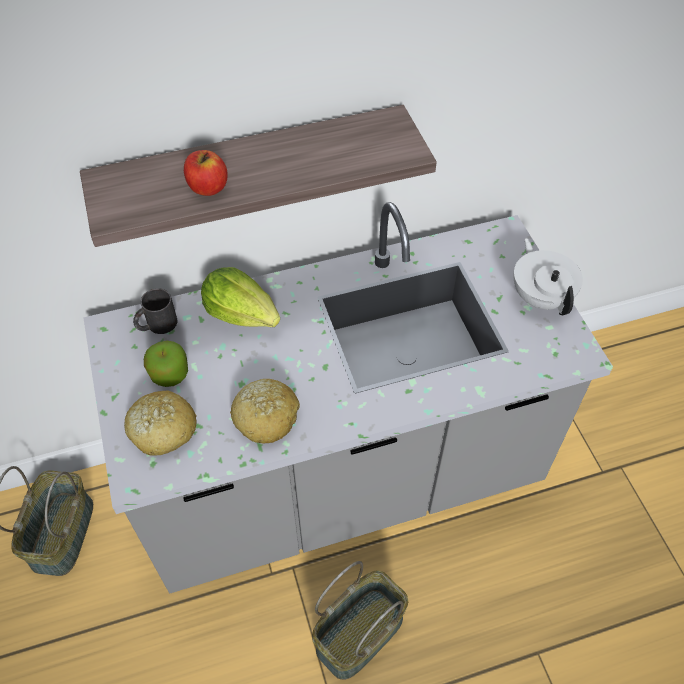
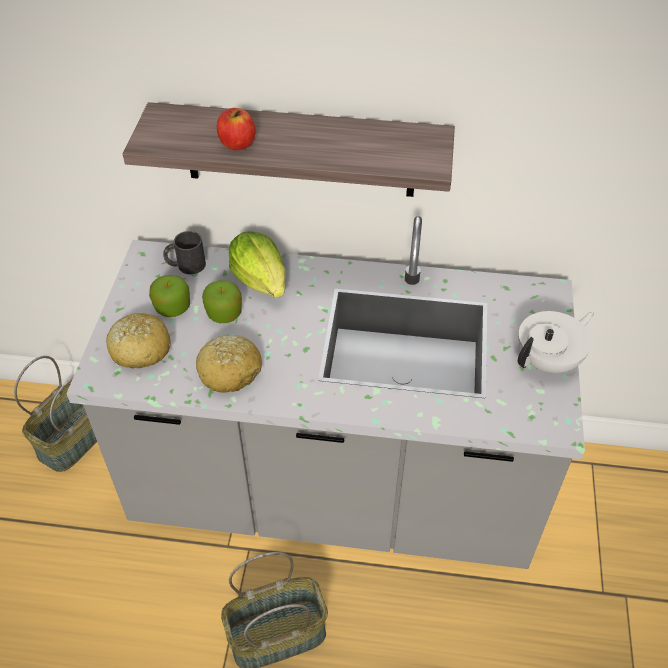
camera: 25 degrees right, 5 degrees down
(225, 360) = (224, 313): none -> apple
(541, 297) = (549, 361): white teapot -> white teapot turned 45 degrees clockwise

